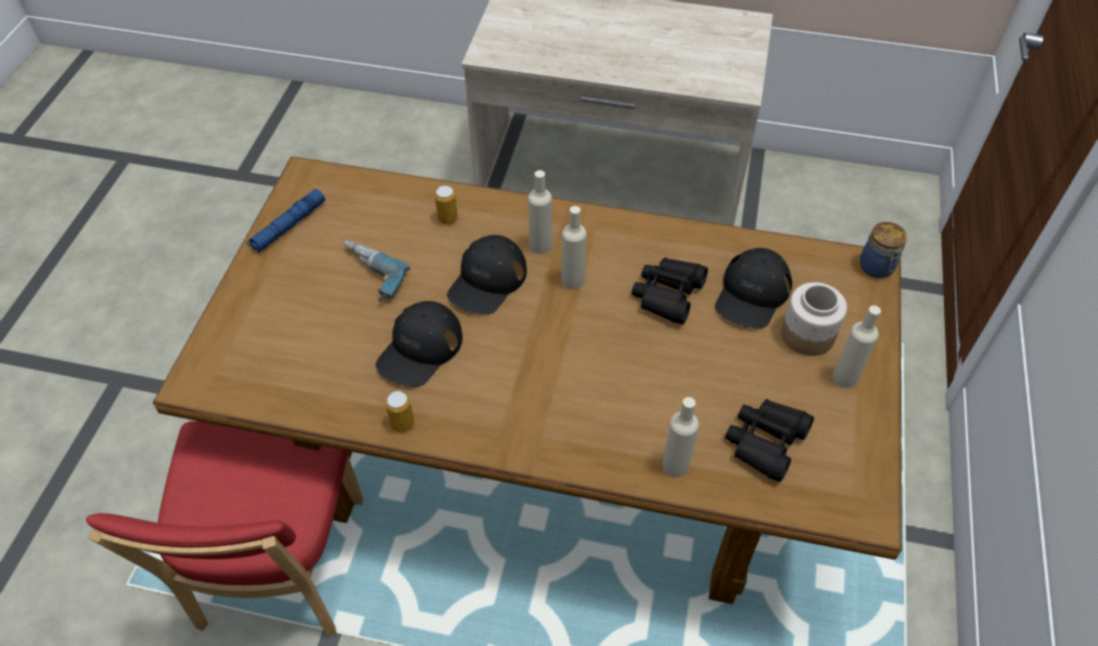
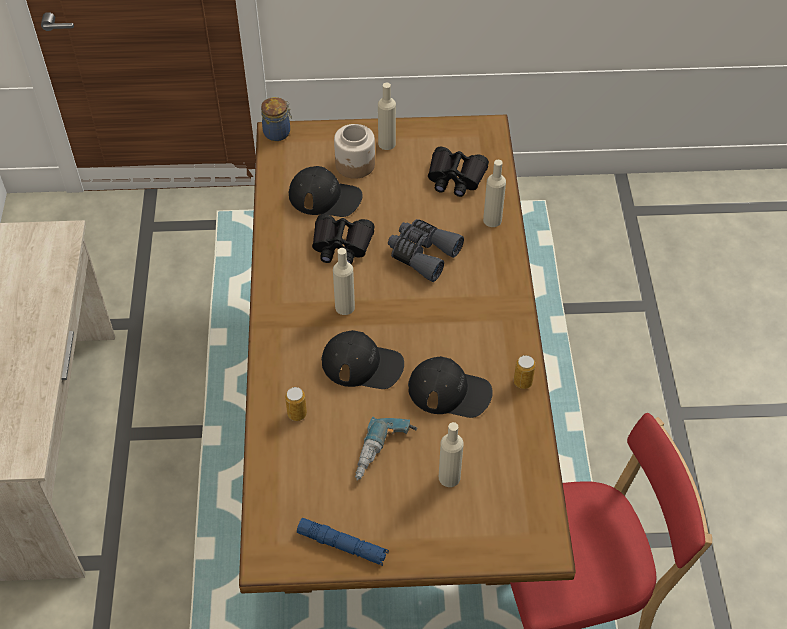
camera: 105 degrees left, 0 degrees up
(540, 245) = (311, 337): beige bottle -> beige bottle (449, 477)
(633, 371) = (422, 254): none -> grey binoculars

